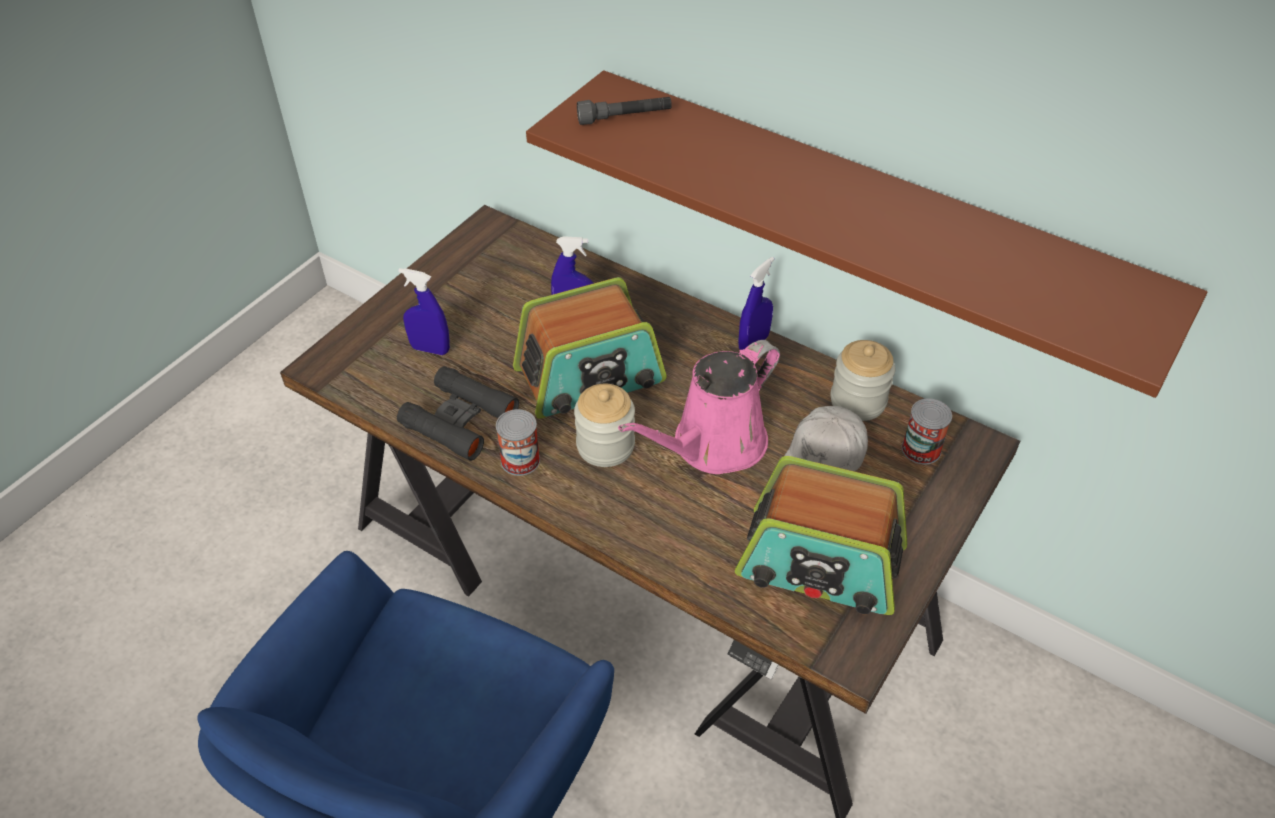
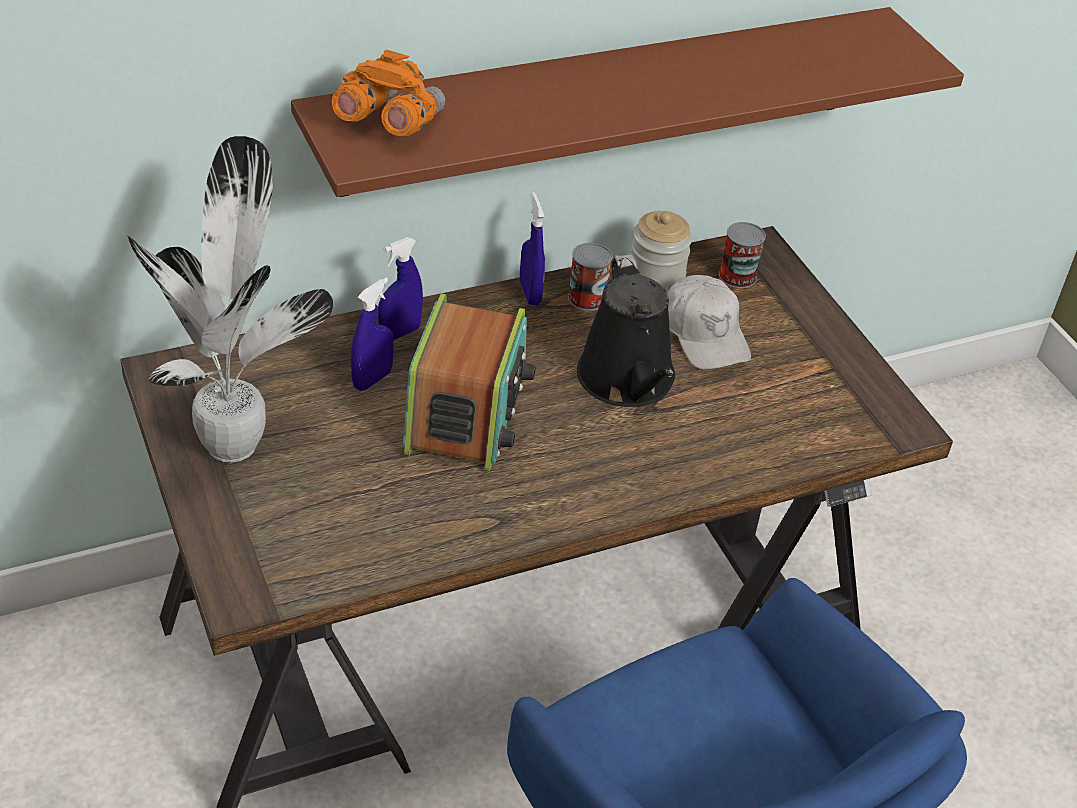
camera: 60 degrees left, 5 degrees down
(430, 349) = (308, 502): blue spray bottle -> blue spray bottle (400, 333)
(455, 288) = (234, 442): none -> potted plant
(459, 420) = (435, 527): black binoculars -> none
(520, 460) = (531, 510): can -> can (587, 298)
(605, 446) = (566, 446): jar -> none
(624, 118) = (388, 124): grey flashlight -> orange binoculars
(713, 445) = (628, 382): pink watering can -> black watering can
(820, 563) = (806, 392): radio -> none

